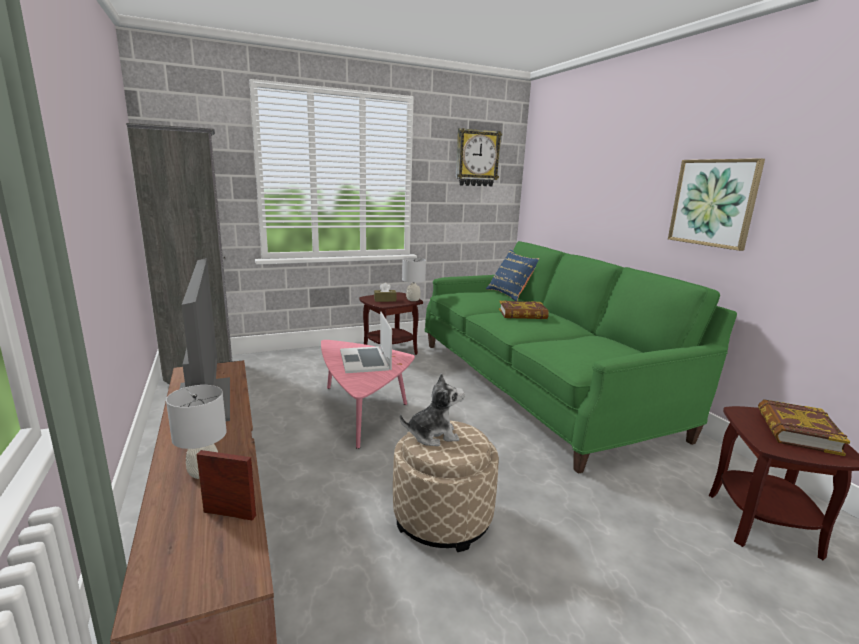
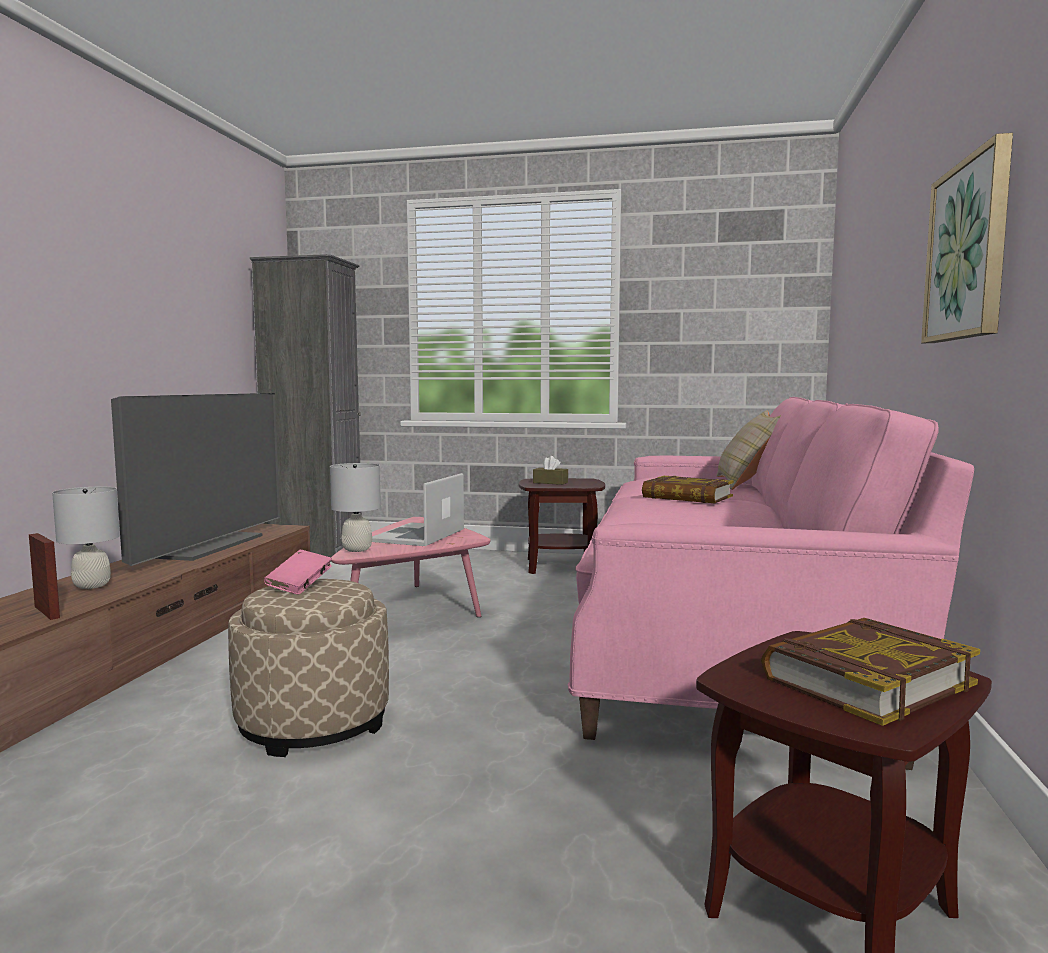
camera: 35 degrees right, 10 degrees down
(413, 300) = (590, 485): grey table lamp -> grey table lamp (358, 550)
(433, 435) = (299, 586): plush toy -> pink book
(477, 158) = (734, 269): wall clock -> none
(511, 294) = (748, 484): blue pillow -> beige pillow
(538, 385) = (728, 634): green sofa -> pink sofa

